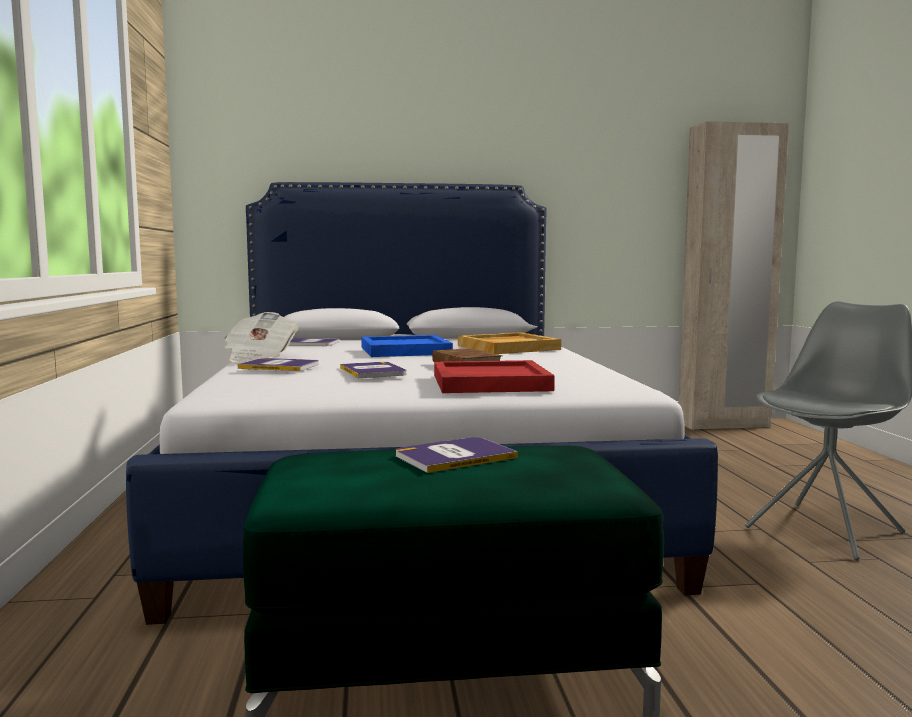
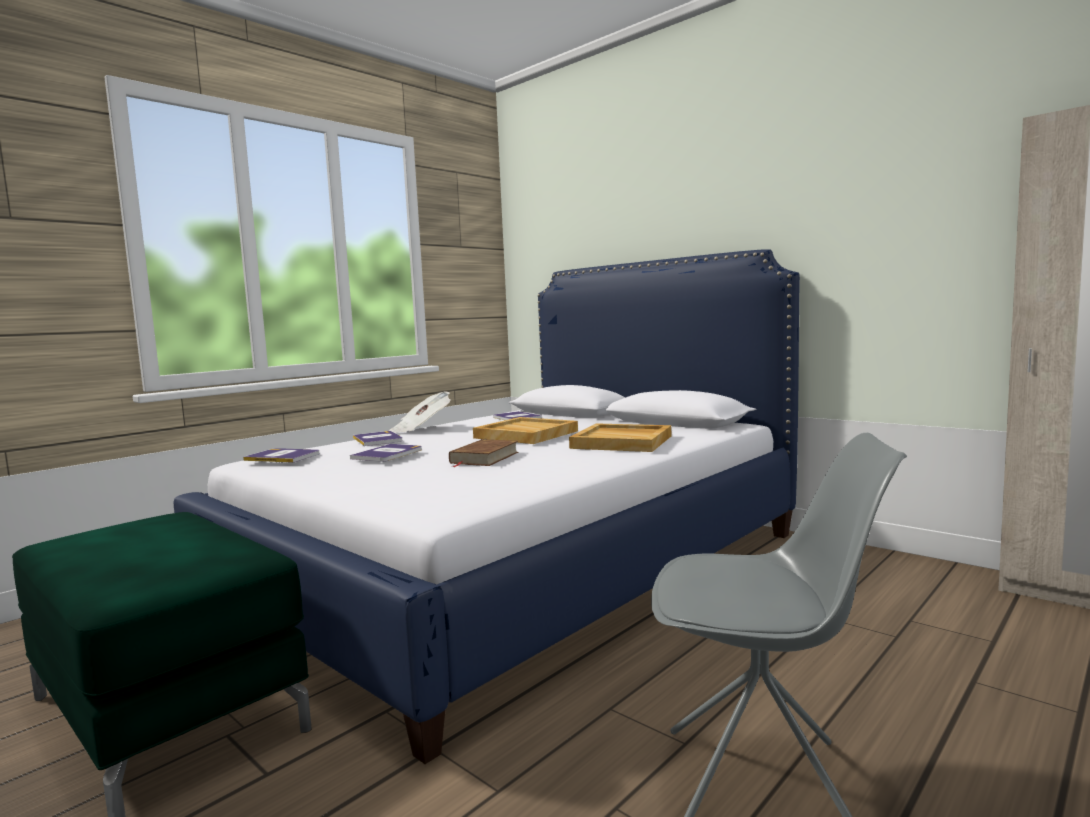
camera: 50 degrees right, 0 degrees up
(404, 351) = (525, 434): blue tray -> beige tray
(454, 456) = (177, 538): book -> book (283, 457)
(489, 383) = (396, 480): red tray -> none

